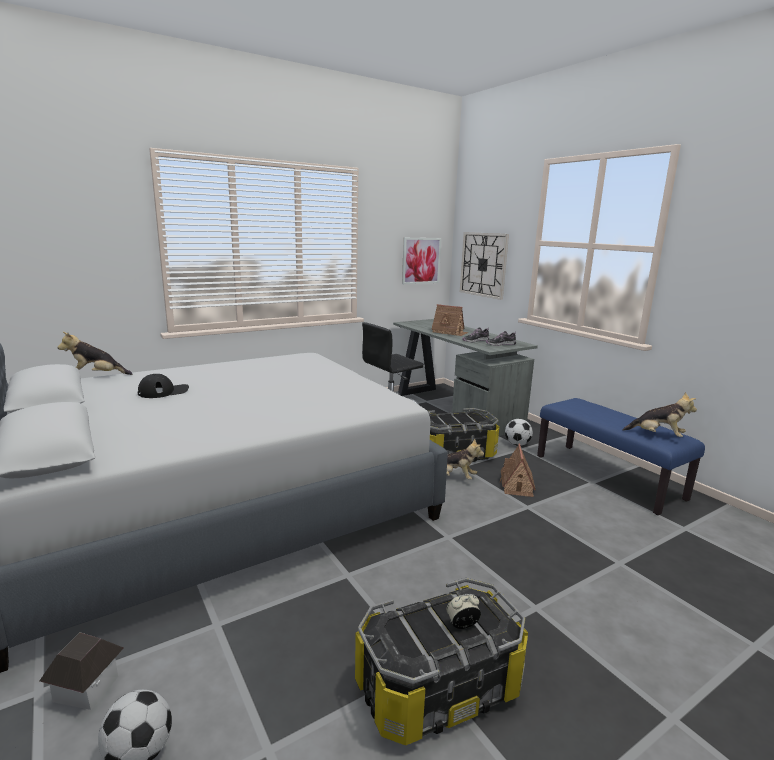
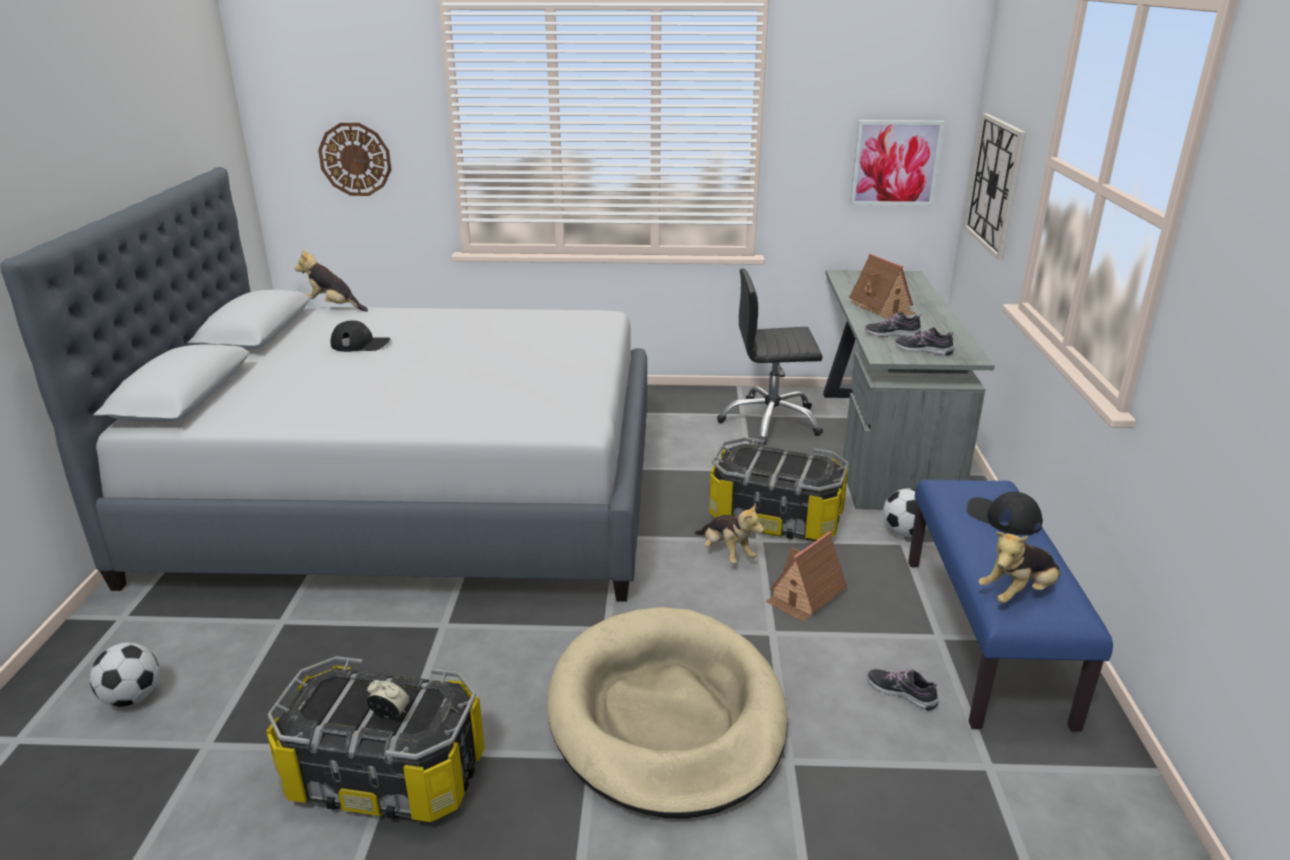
camera: 35 degrees right, 10 degrees up
(76, 265) = (355, 159): none -> wall clock
(87, 688) = (150, 630): toy house -> none
(539, 568) = (666, 715): none -> beige dog bed
(602, 410) = (1003, 517): none -> black cap
(614, 512) = (901, 693): none -> shoe
(657, 436) = (1018, 593): plush toy -> plush toy turned 90 degrees clockwise

